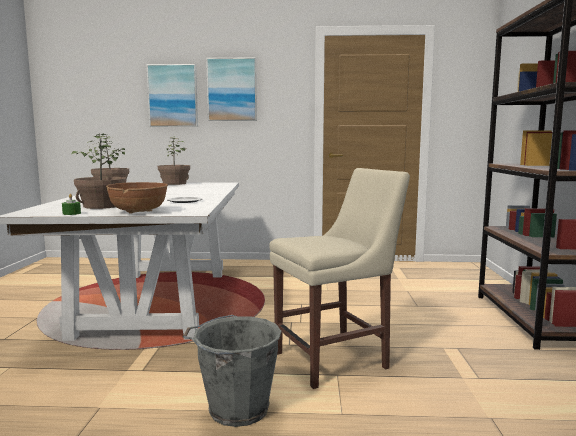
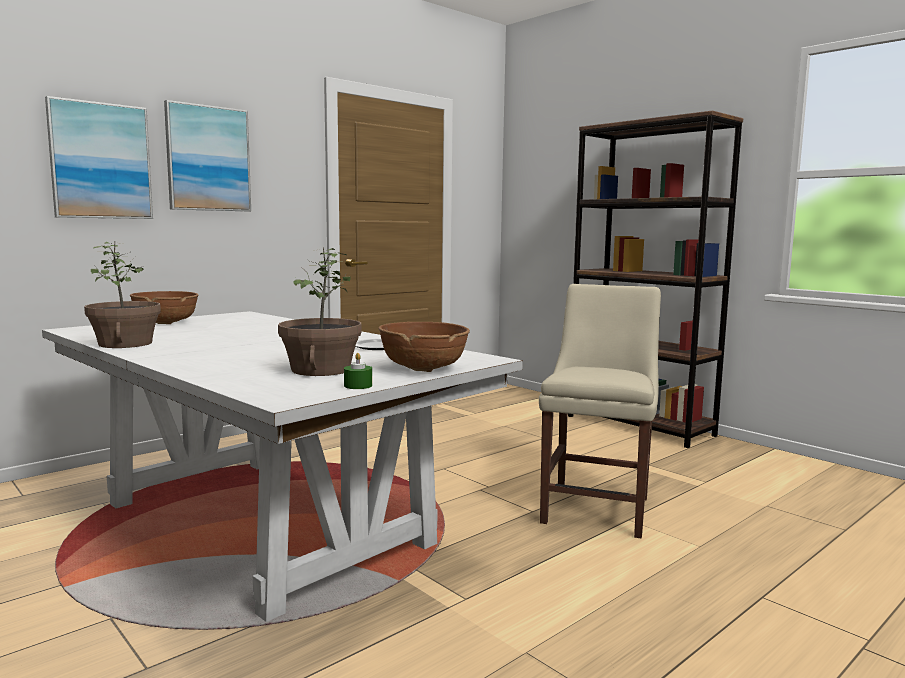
camera: 45 degrees left, 0 degrees up
(174, 183) = (166, 322): potted plant -> brown bowl
(236, 409) = (633, 583): grey bucket -> none

